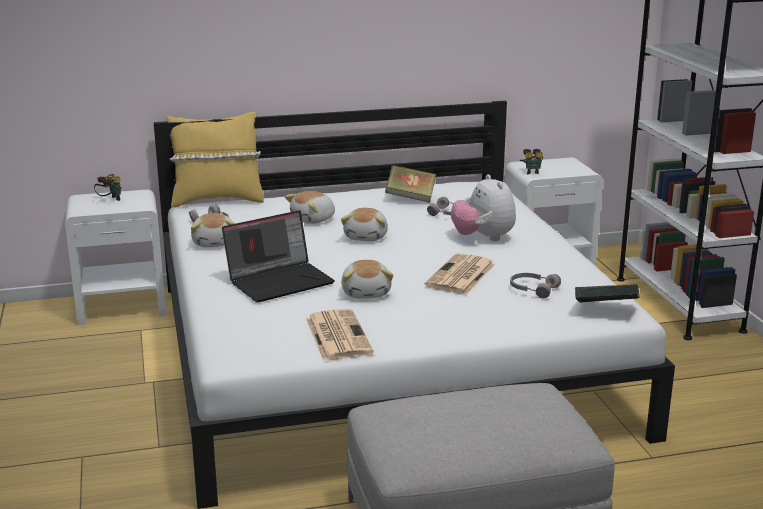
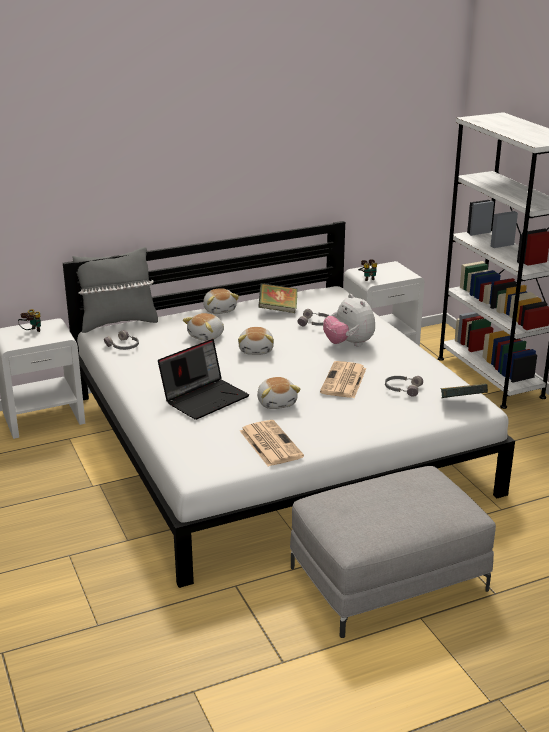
camera: 10 degrees left, 5 degrees up
(214, 242) = (135, 365): plush toy -> plush toy (220, 310)
(217, 200) = (118, 323): yellow pillow -> grey pillow

